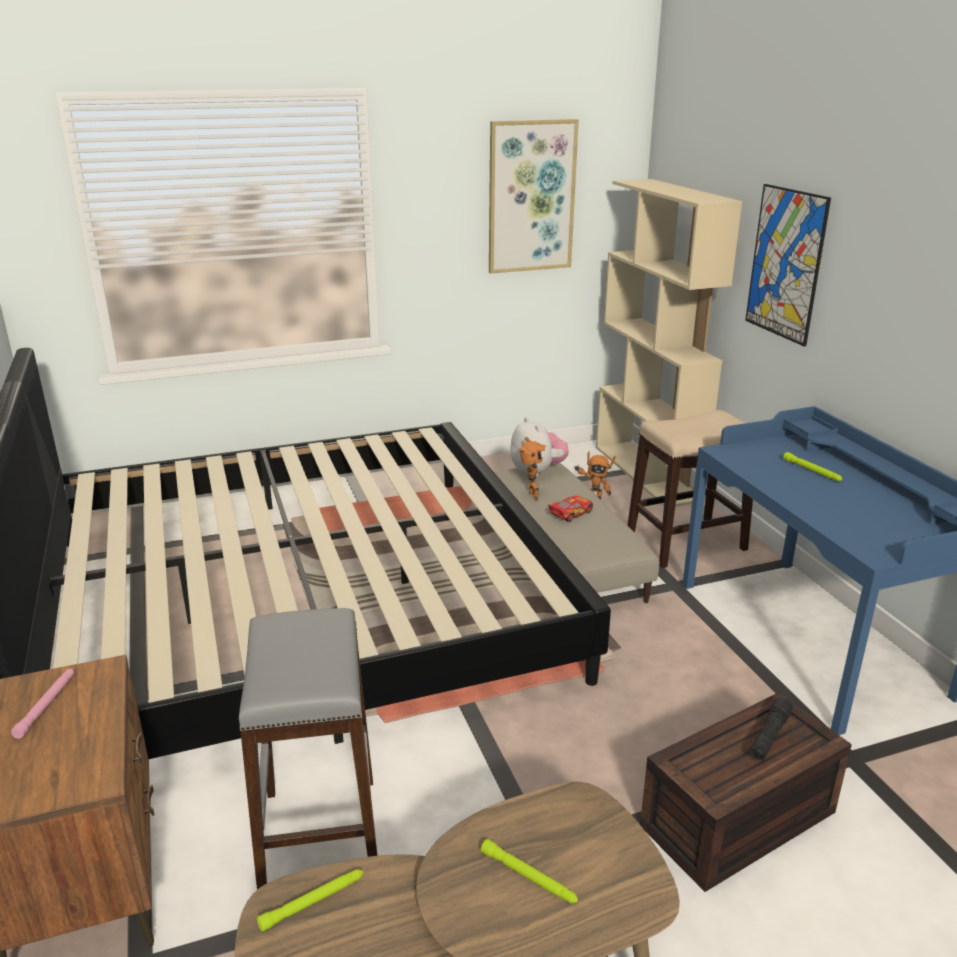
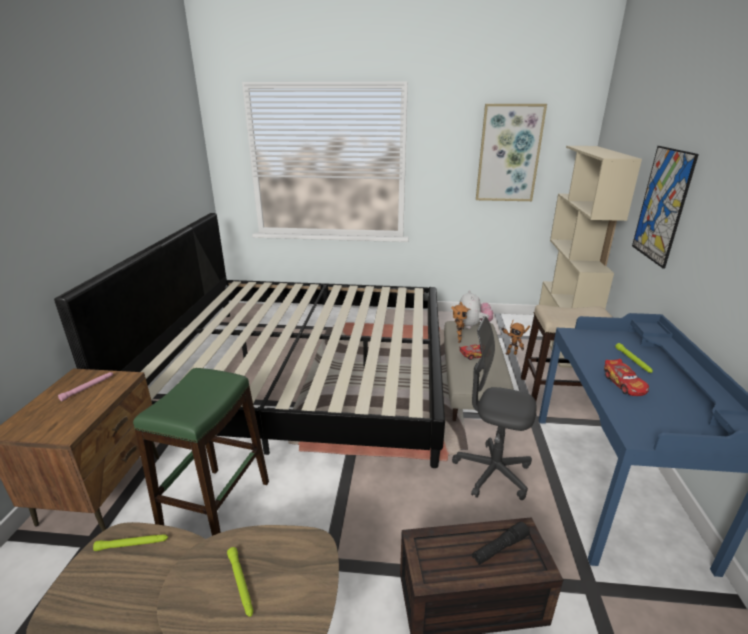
camera: 25 degrees right, 0 degrees up
(320, 842) = (217, 508): grey stool -> green stool
(669, 668) = (492, 472): none -> grey office chair
(822, 500) = (624, 384): none -> toy car

